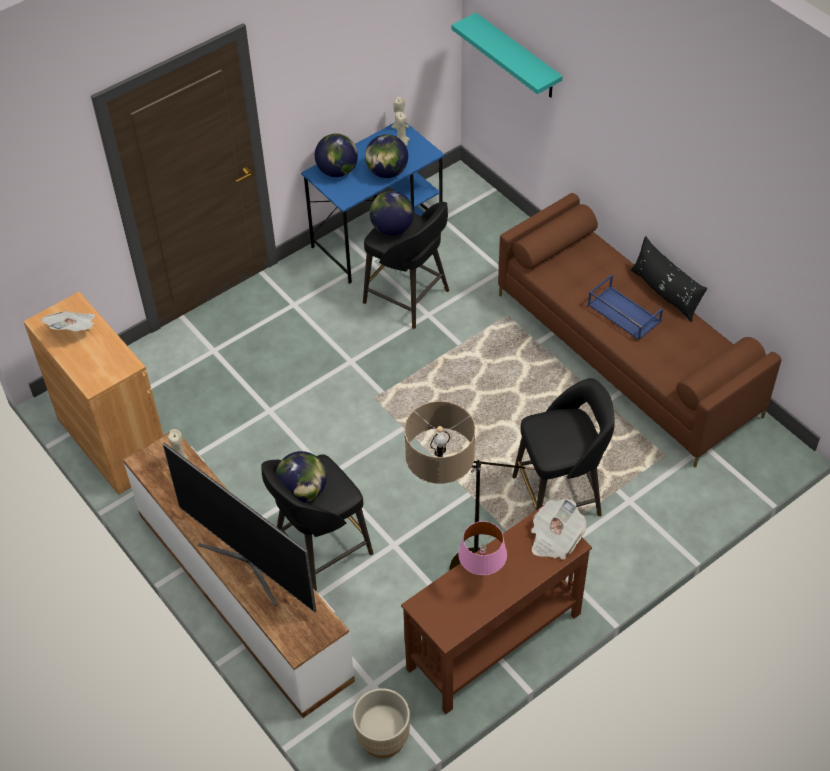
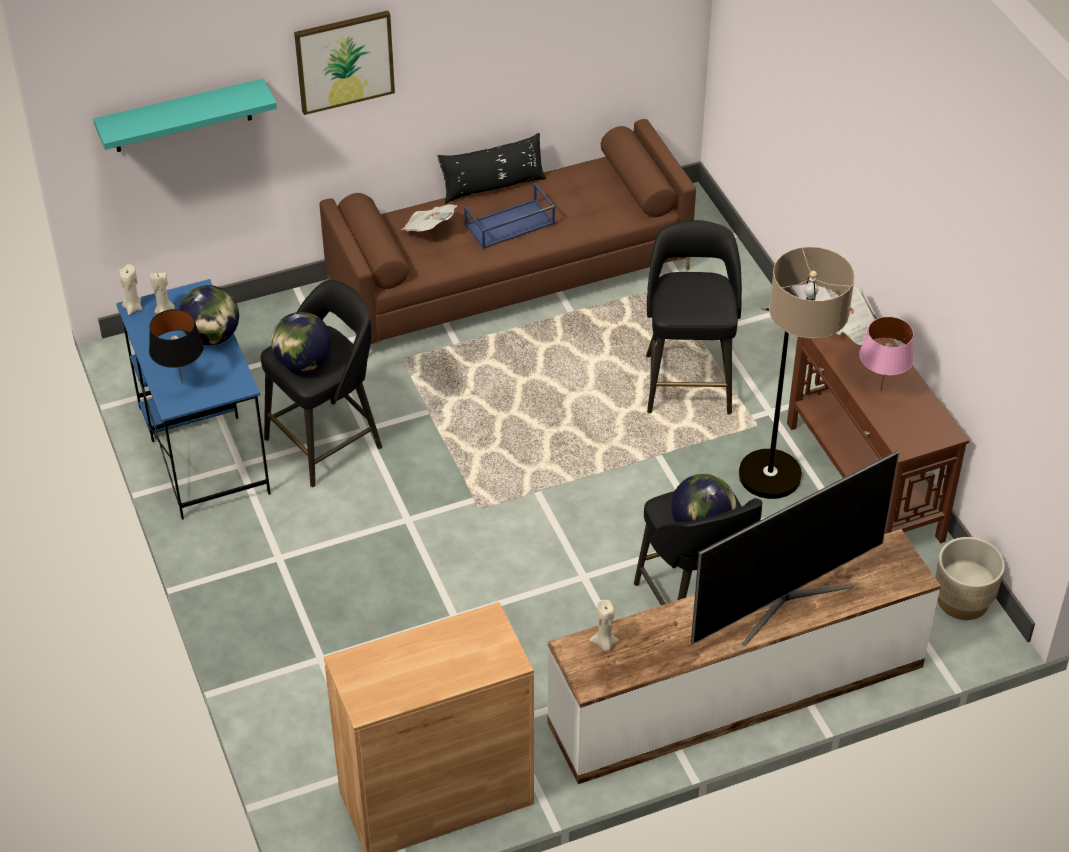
camera: 75 degrees left, 5 degrees down
(74, 329) = (397, 670): newspaper -> newspaper (429, 229)
(337, 171) = (181, 383): globe -> black table lamp
(607, 111) = (344, 61): none -> picture

